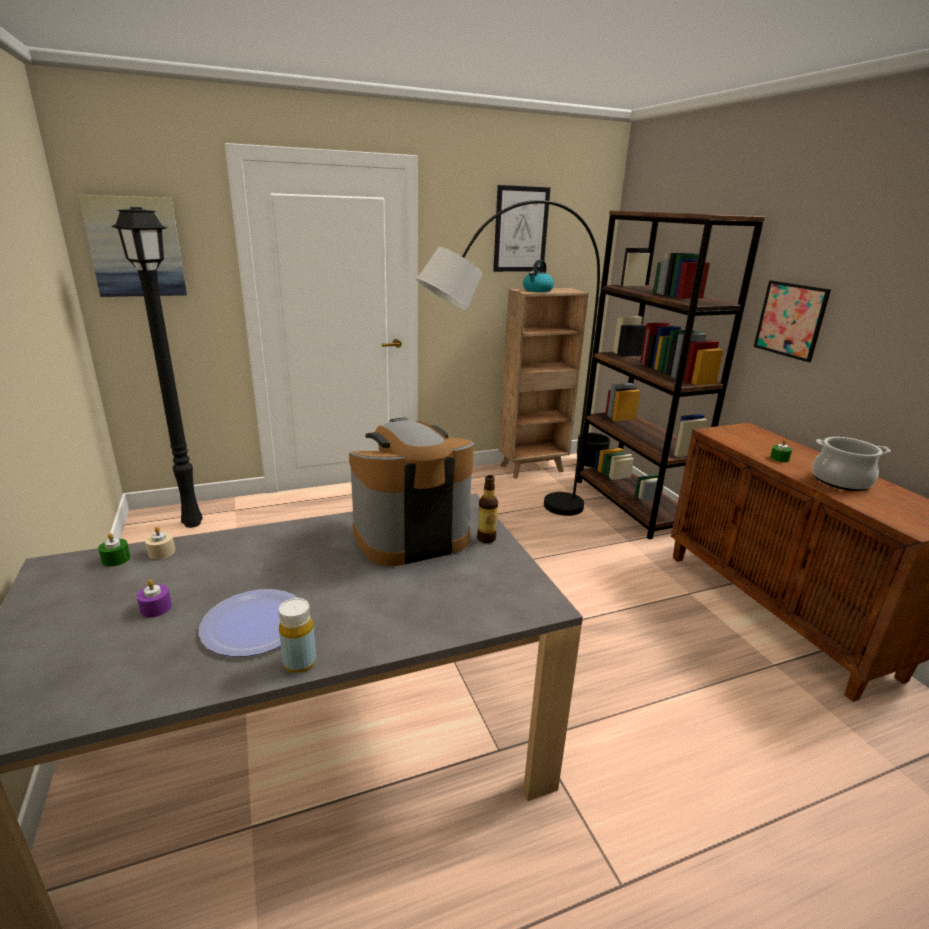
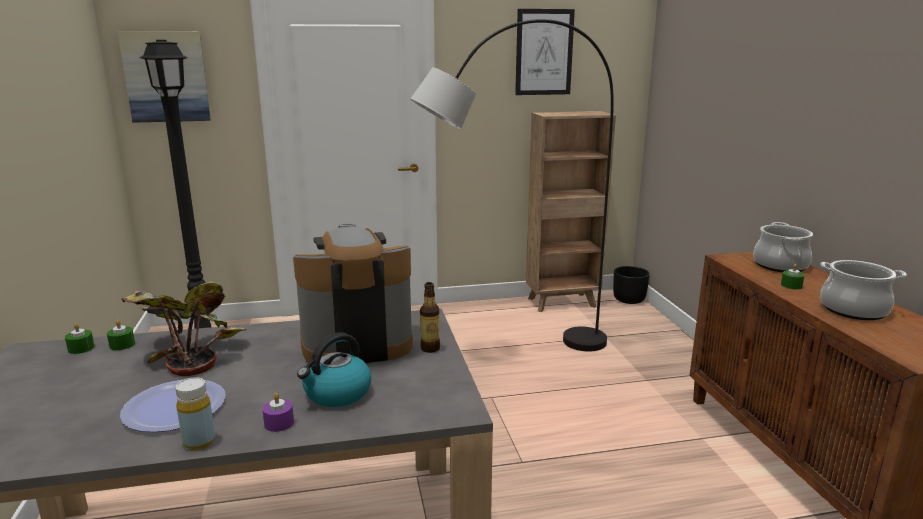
camera: 10 degrees right, 5 degrees down
(156, 608) = (96, 389): purple candle -> purple candle (279, 423)
(161, 552) = (122, 345): beige candle -> green candle
(239, 558) = (187, 353): none -> potted plant
(537, 290) = (560, 113): kettle -> kettle (337, 394)
(631, 504) = (662, 343): brown bookcase -> none
(760, 438) = (780, 265): none -> cooking pot
(790, 320) = (812, 135): picture -> none

